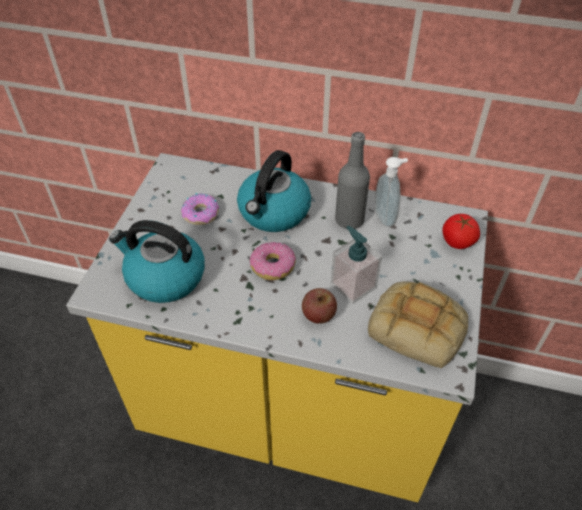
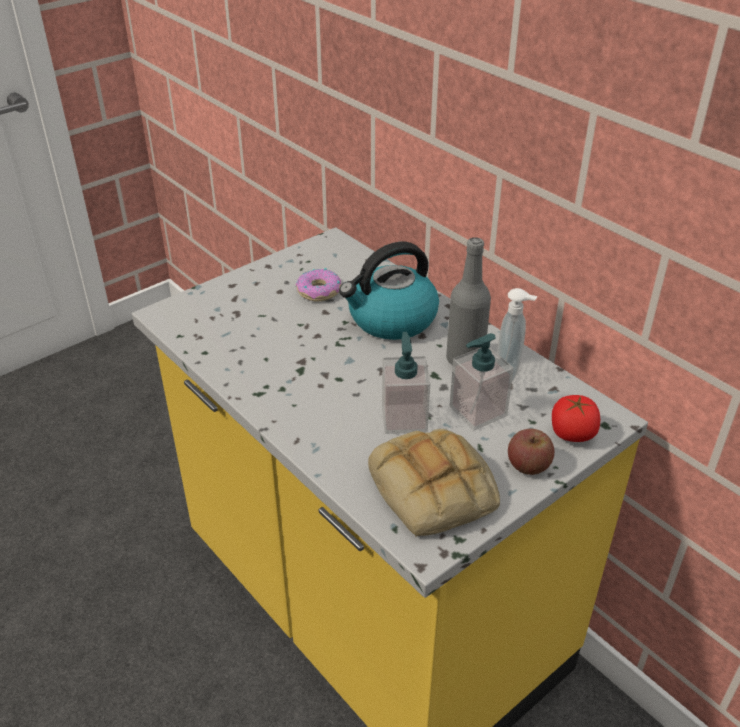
camera: 35 degrees right, 10 degrees down
(164, 277) = (232, 328): kettle -> none
(273, 266) = (340, 364): donut -> none
(318, 314) = (340, 426): apple -> apple (528, 465)
(392, 255) = (477, 411): none -> soap dispenser

